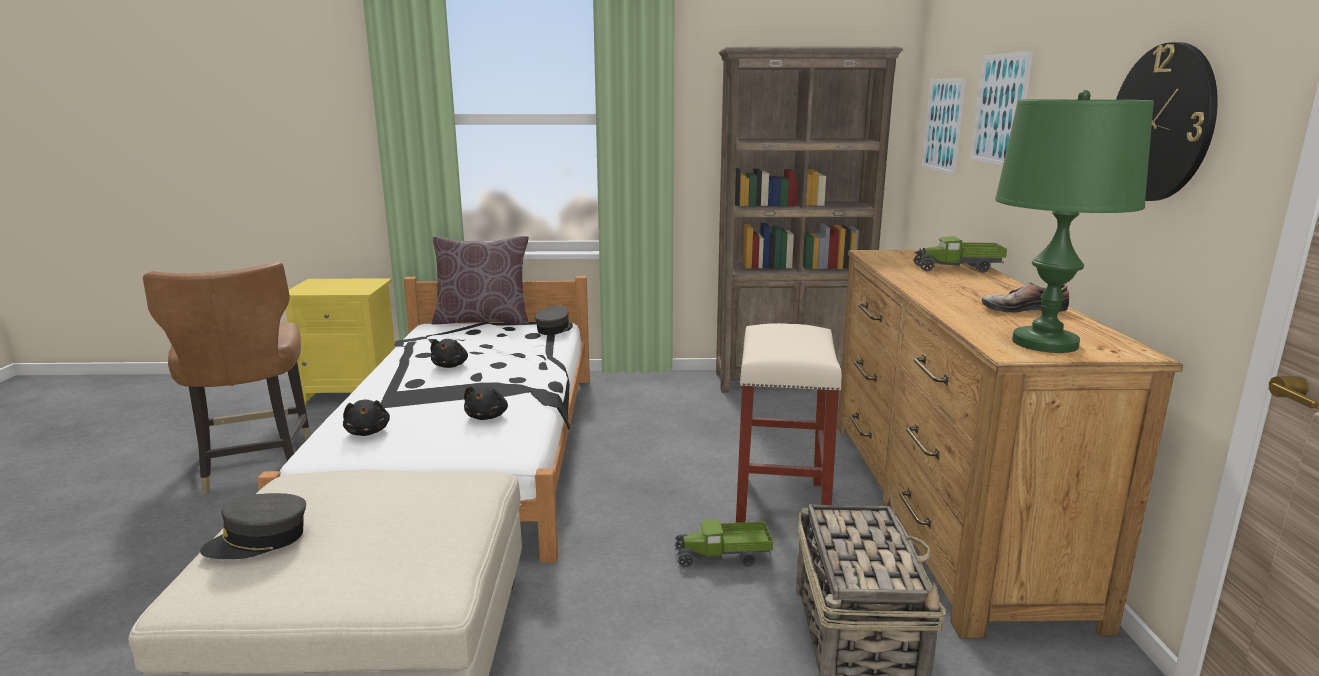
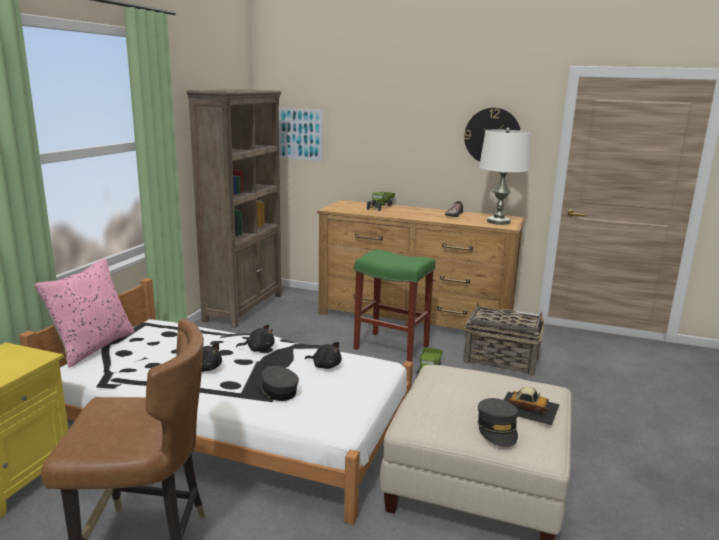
camera: 70 degrees left, 0 degrees up
(332, 563) = (528, 407): none -> toy car
(368, 432) = (318, 407): black plush toy -> black plush toy (258, 349)
(483, 320) = (92, 347): brown pillow -> pink pillow
(554, 329) = (165, 325): grey cap -> grey cap (276, 391)
(782, 508) = (392, 347): beige stool -> green stool
(999, 109) = (365, 127): picture -> none
(1044, 343) = (498, 222): green table lamp -> white table lamp

